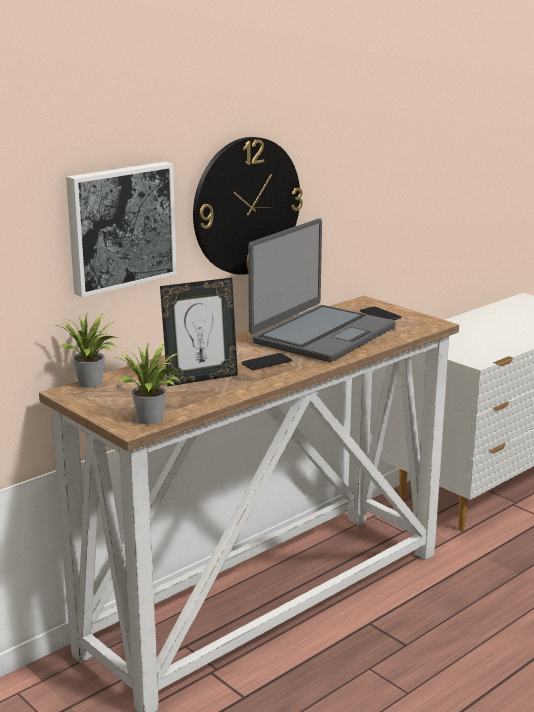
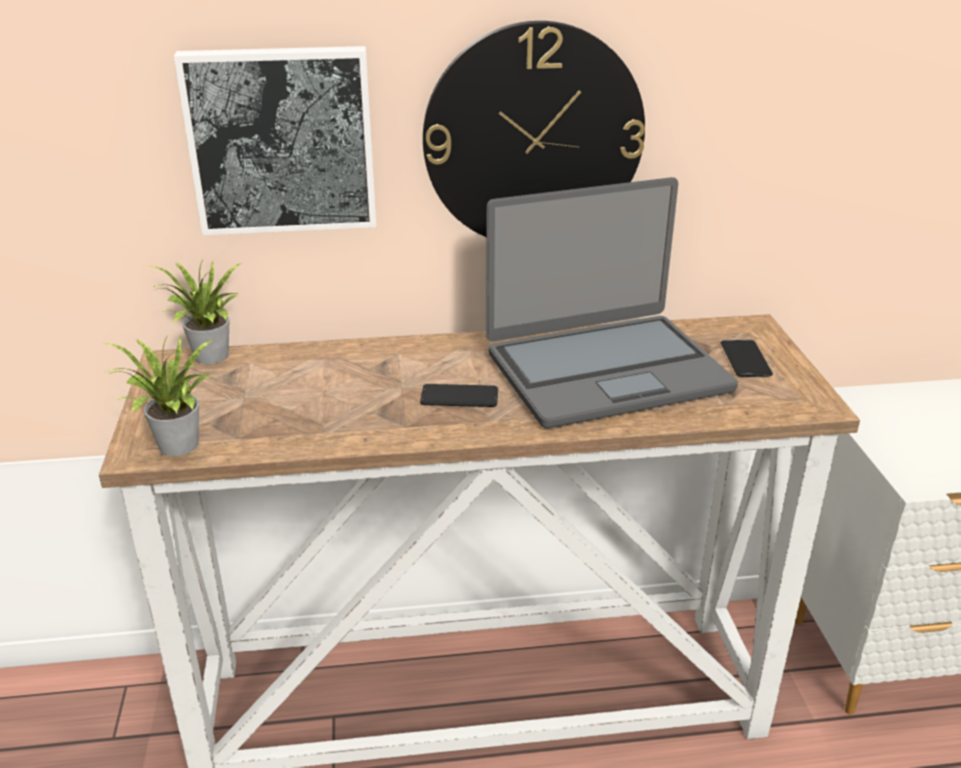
camera: 35 degrees right, 10 degrees up
(201, 378) = (338, 395): picture frame -> none

